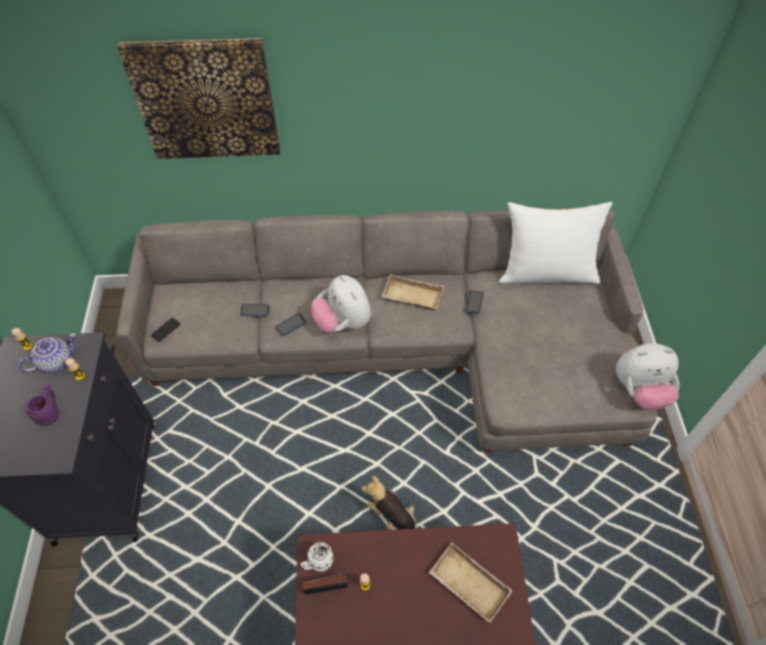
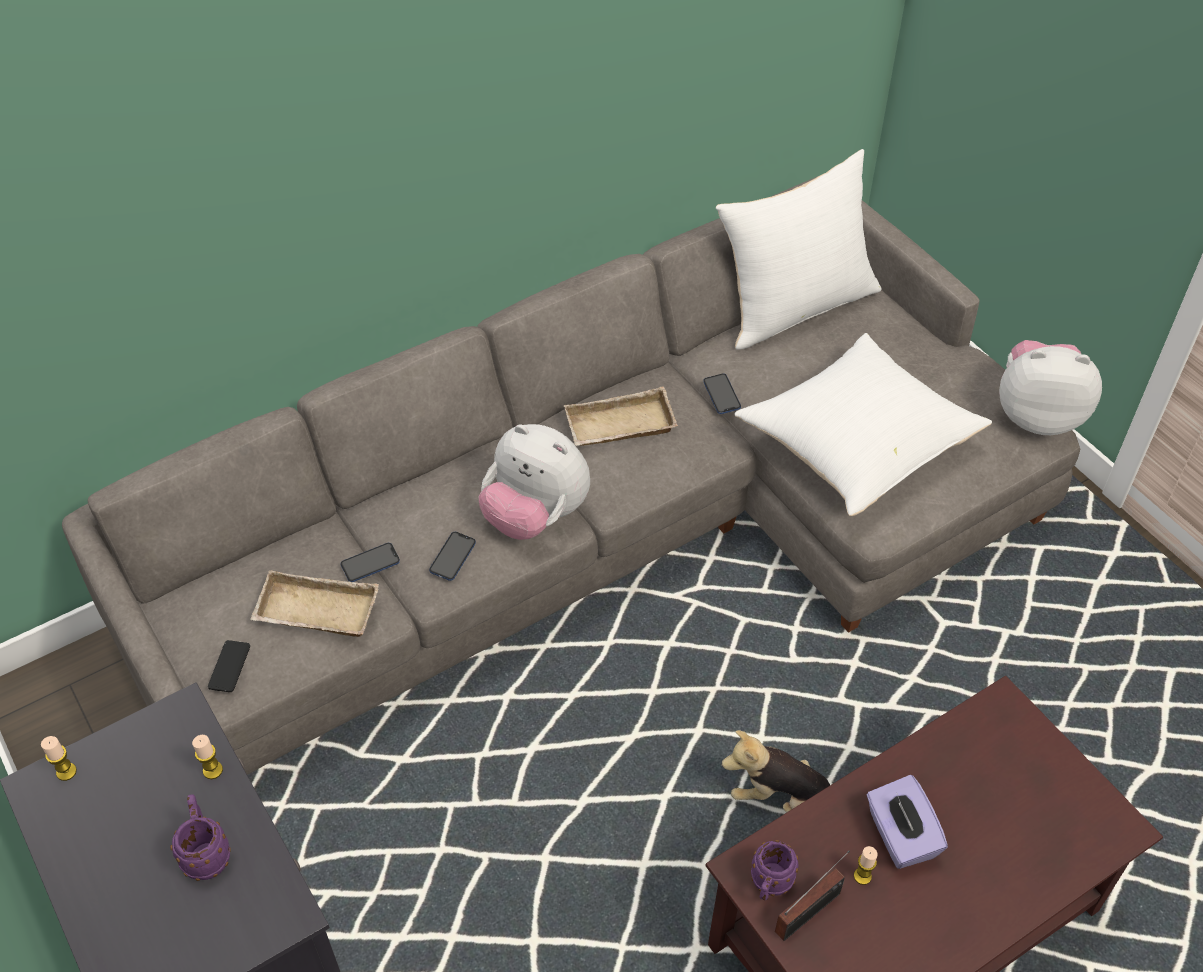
camera: 30 degrees left, 5 degrees down
(57, 362) = (147, 769): teapot -> none
(206, 100) = (176, 200): picture -> none
(318, 563) = (769, 886): white mug -> purple mug
(398, 576) = (900, 836): none -> purple tissue box
(467, 585) = (1002, 793): beige tray -> beige tray (315, 613)
(525, 360) = (856, 445): none -> white pillow
(639, 390) = (1037, 415): plush toy -> plush toy turned 135 degrees counterclockwise

